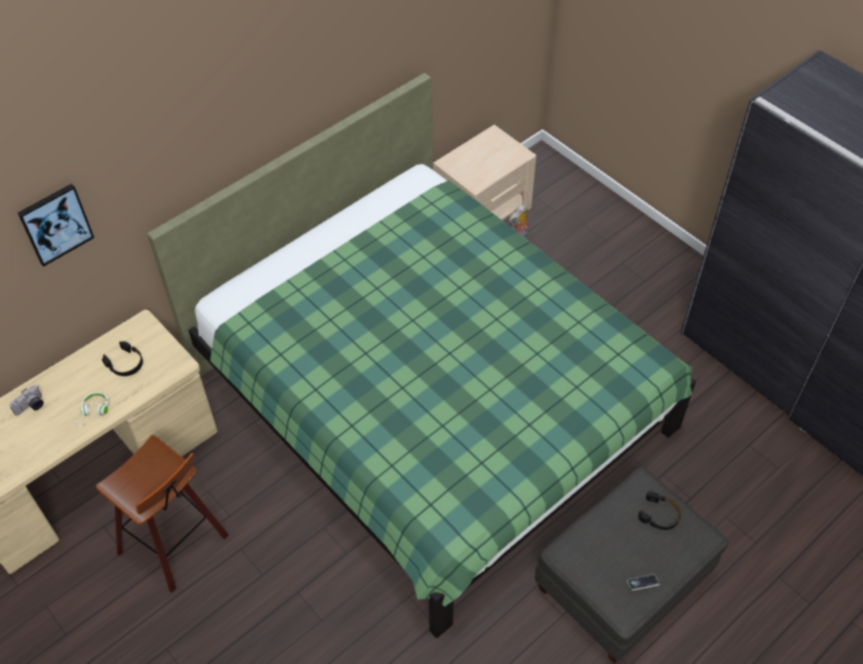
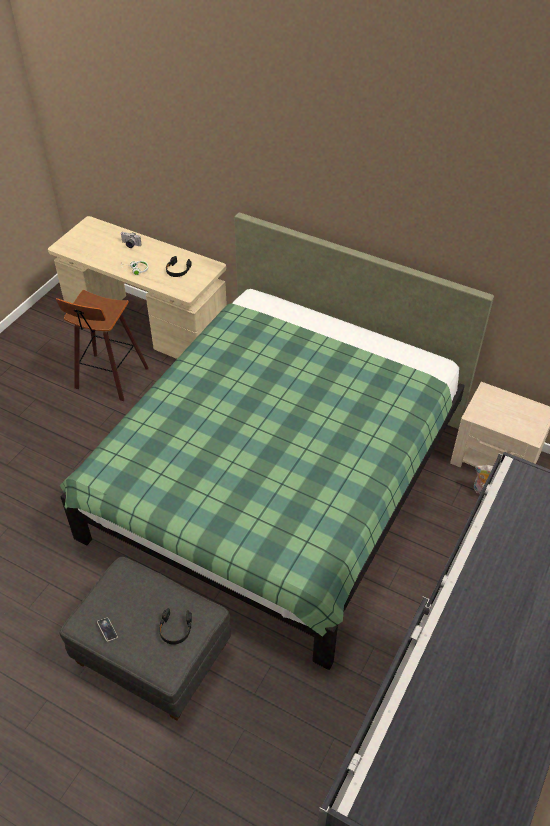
camera: 70 degrees right, 5 degrees down
(55, 224) = (190, 154): picture -> none

